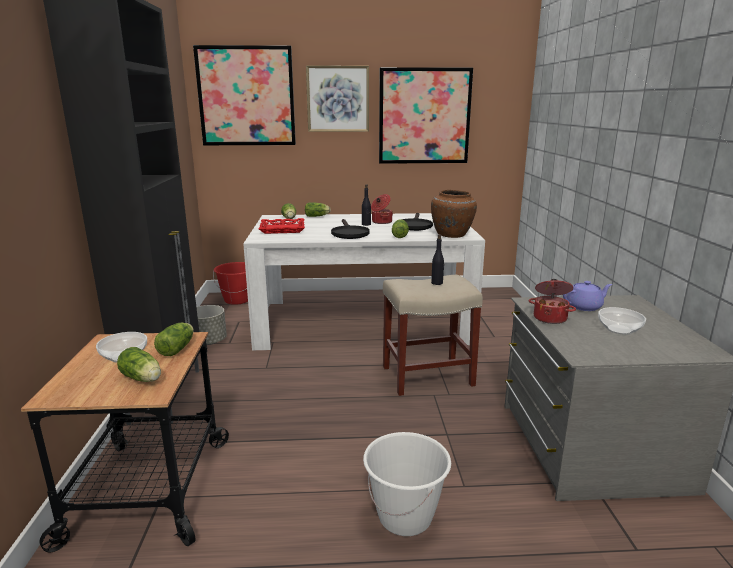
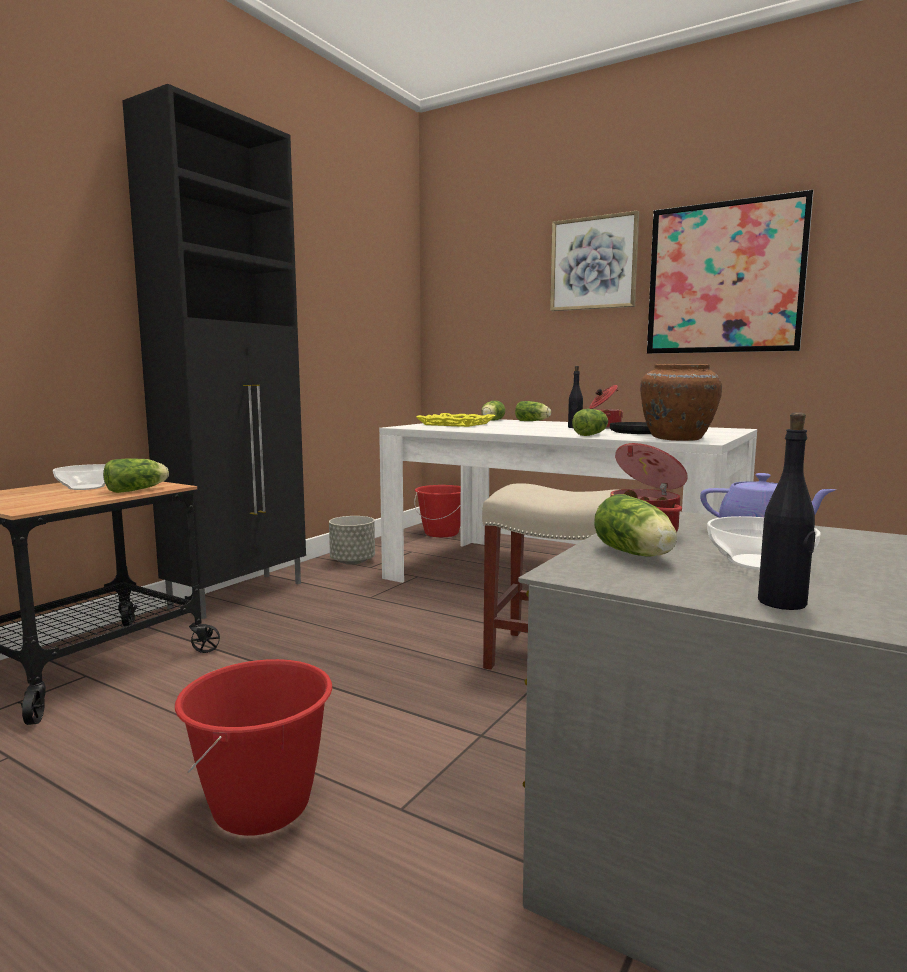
camera: 35 degrees right, 10 degrees down
(143, 379) = (50, 500): lettuce -> lettuce (636, 555)
(246, 96) = (481, 271): picture -> none
(282, 229) = (456, 424): red tray -> yellow tray
(349, 233) = (526, 430): black frying pan -> none
(405, 516) = (262, 806): white bucket -> red bucket
(437, 283) = (578, 492): black bottle -> black bottle (782, 603)

